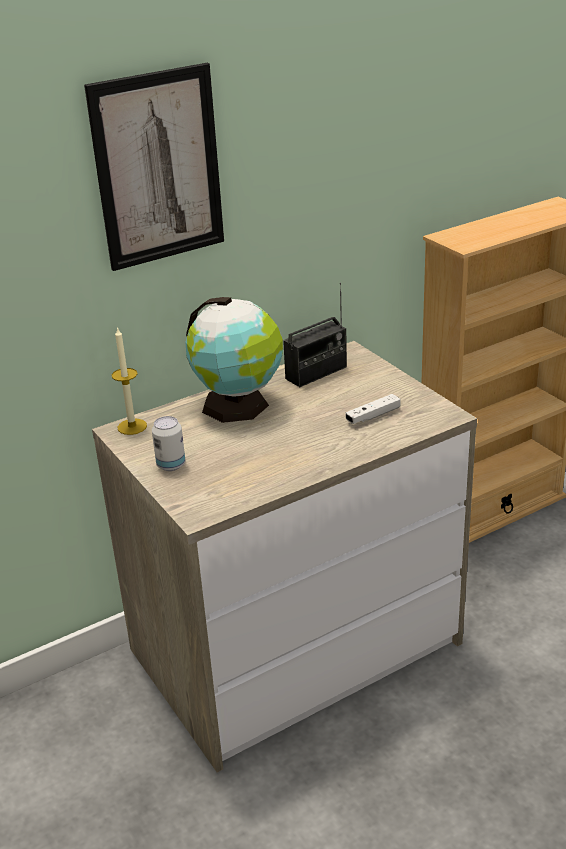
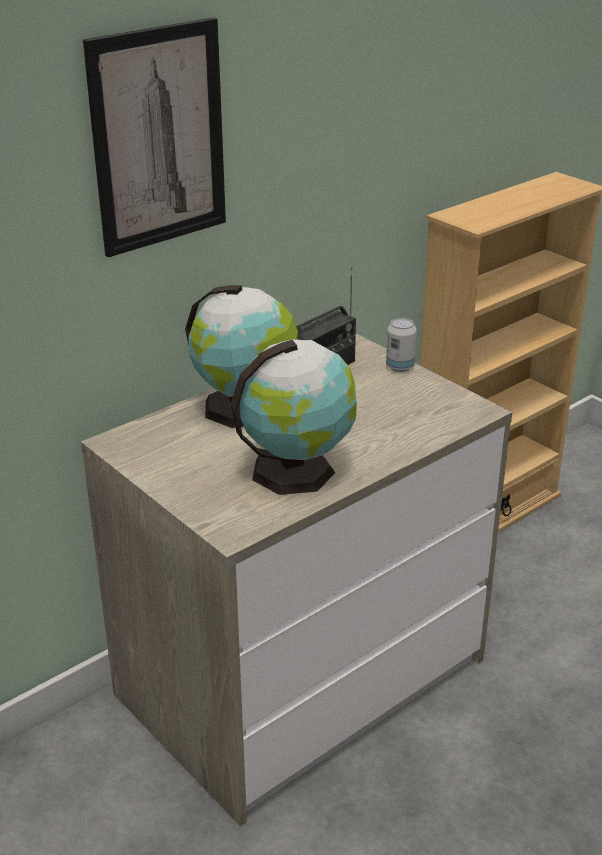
camera: 10 degrees left, 0 degrees up
(132, 426) = (128, 437): candle -> none
(171, 465) = (186, 479): can -> can (400, 367)
(268, 461) = (297, 469): none -> globe
(373, 416) = (399, 414): white game controller -> none

